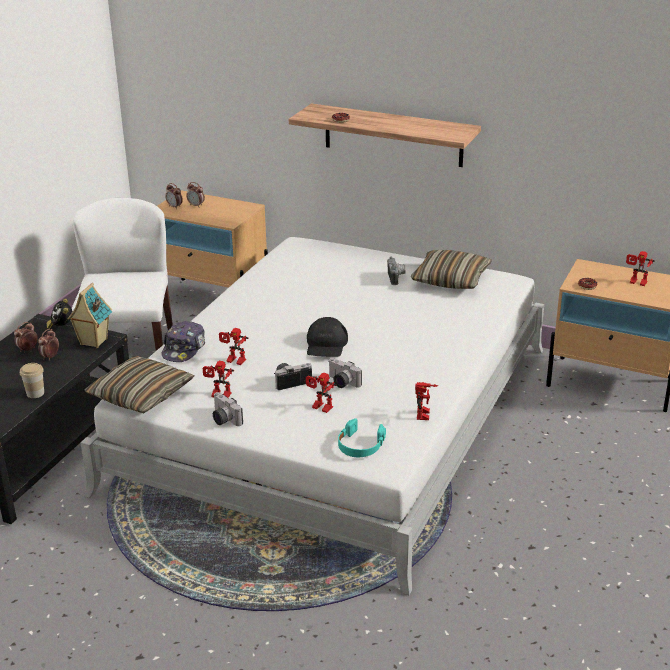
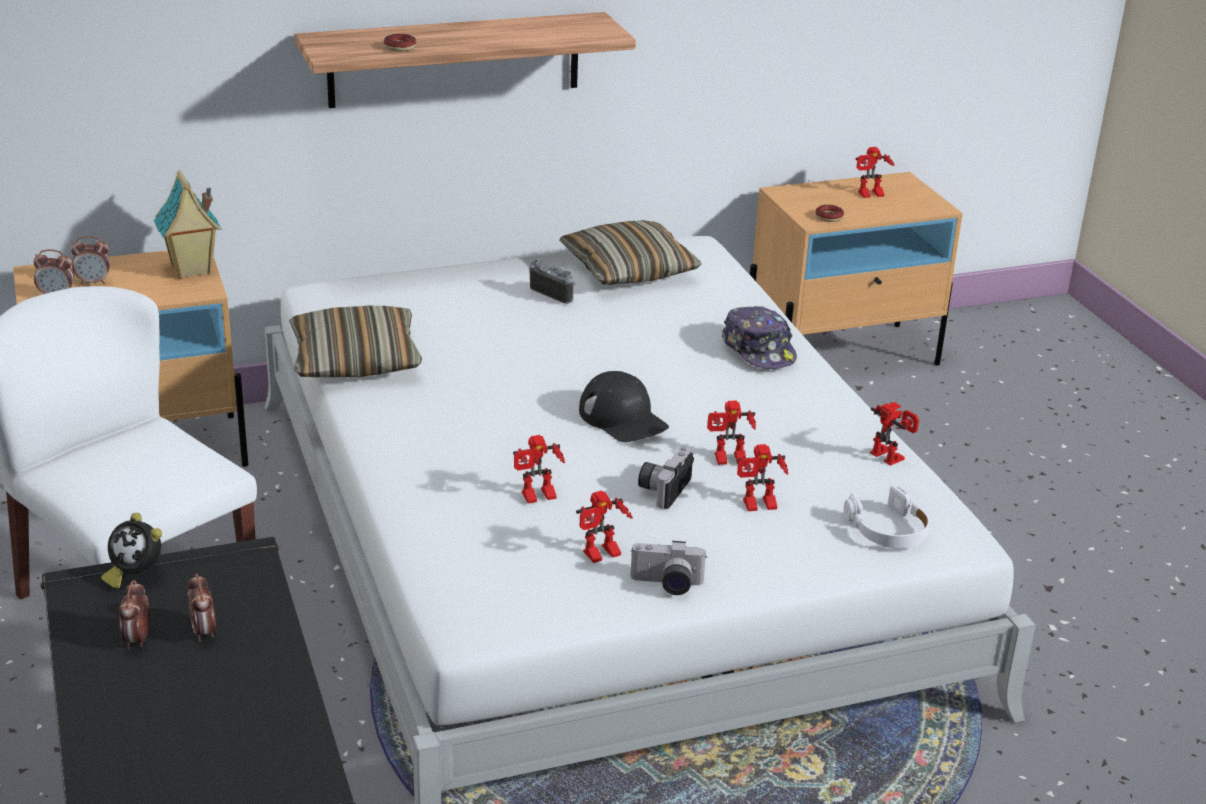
camera: 45 degrees left, 0 degrees up
(35, 393) = (285, 701): cup -> none
(93, 342) = (238, 574): toy house -> toy house (191, 270)
(141, 395) = (485, 612): pillow -> pillow (355, 360)
(184, 349) = (428, 514): cap -> cap (759, 350)
(341, 383) = (728, 461): camera -> toy robot
(360, 445) = (888, 530): turquoise headphones -> white headphones

